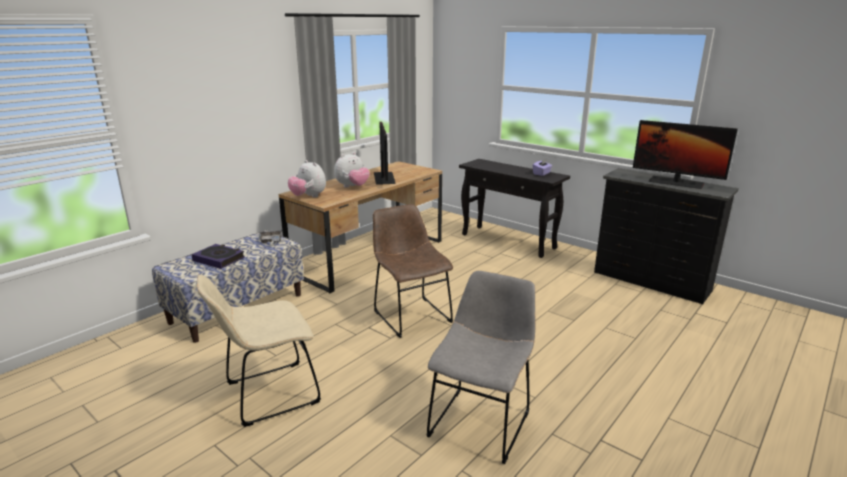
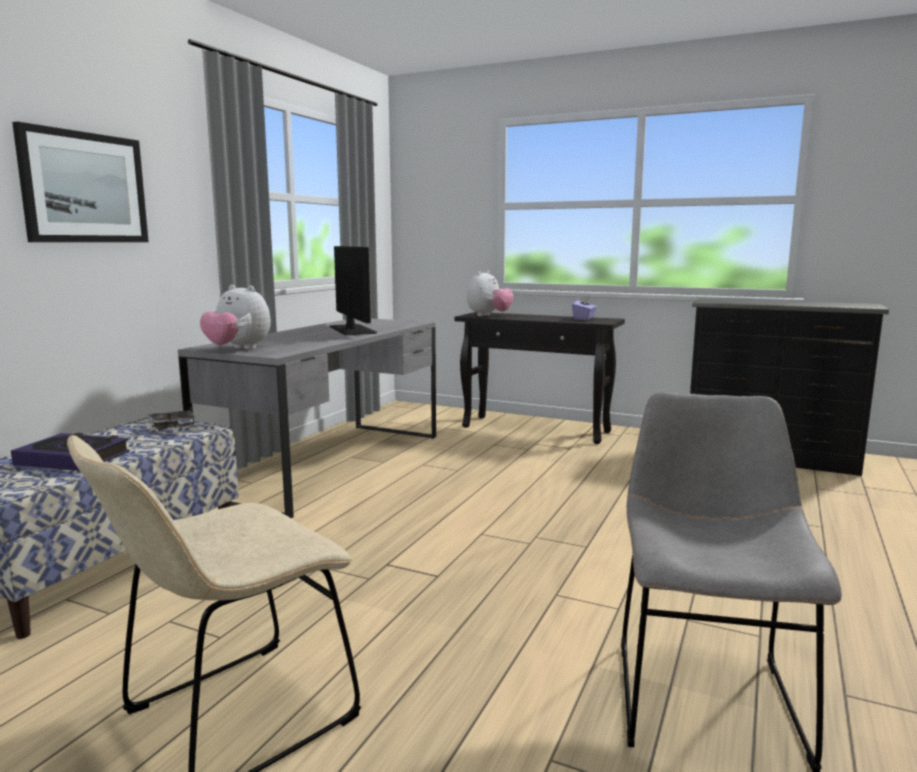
camera: 15 degrees left, 10 degrees down
(228, 109) = (84, 188): none -> picture
(352, 187) = (307, 338): plush toy -> plush toy (488, 316)
(369, 256) = (331, 464): brown desk -> grey desk
(410, 315) = (450, 536): brown chair -> none
(676, 182) = (797, 303): monitor -> none

